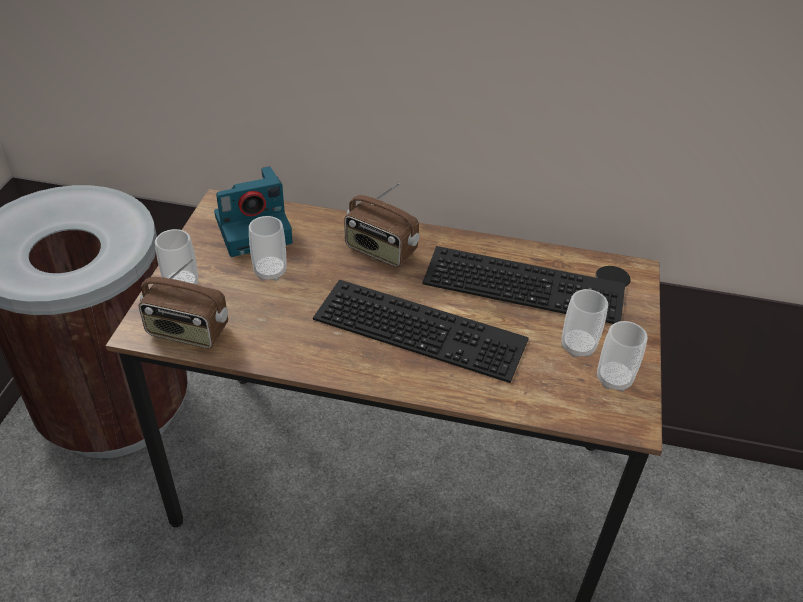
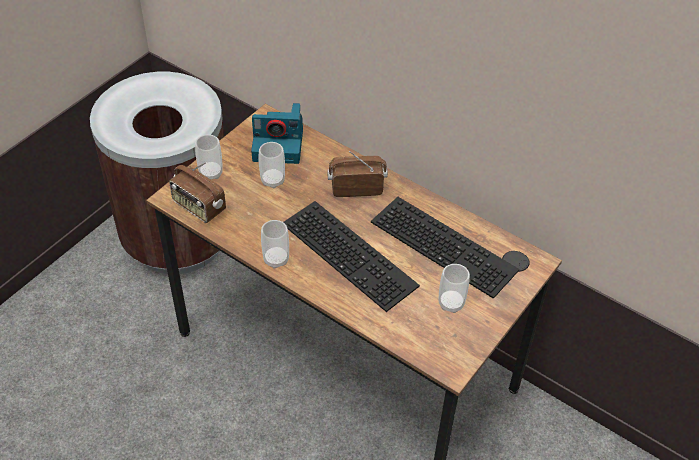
camera: 25 degrees right, 5 degrees up
(380, 251) = (356, 188): radio -> radio turned 120 degrees clockwise
(614, 379) = (460, 334): cup -> cup (276, 259)

